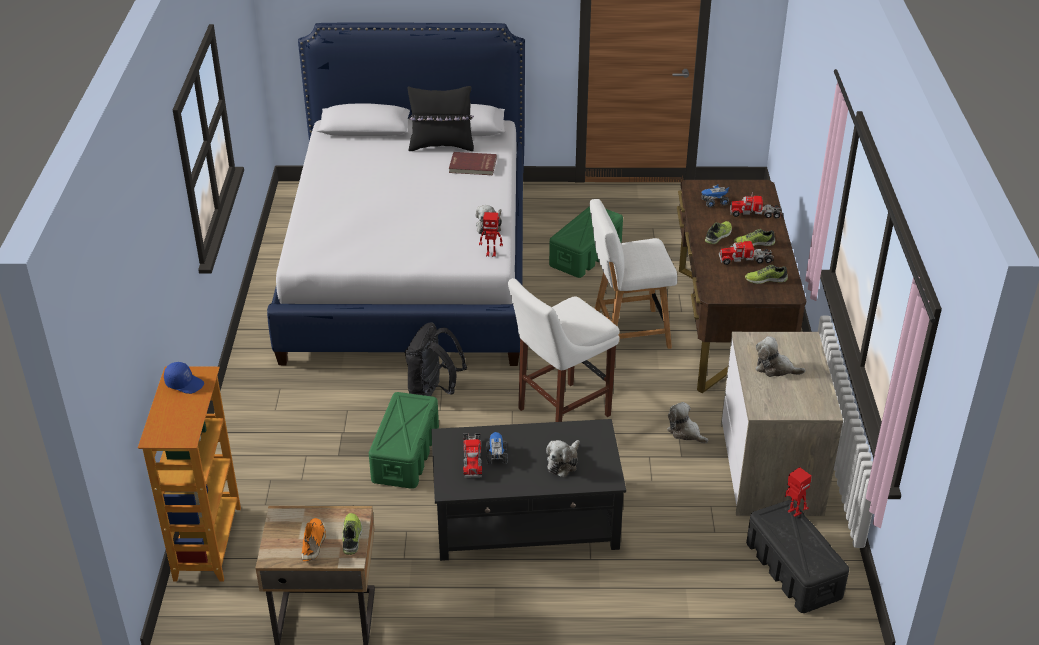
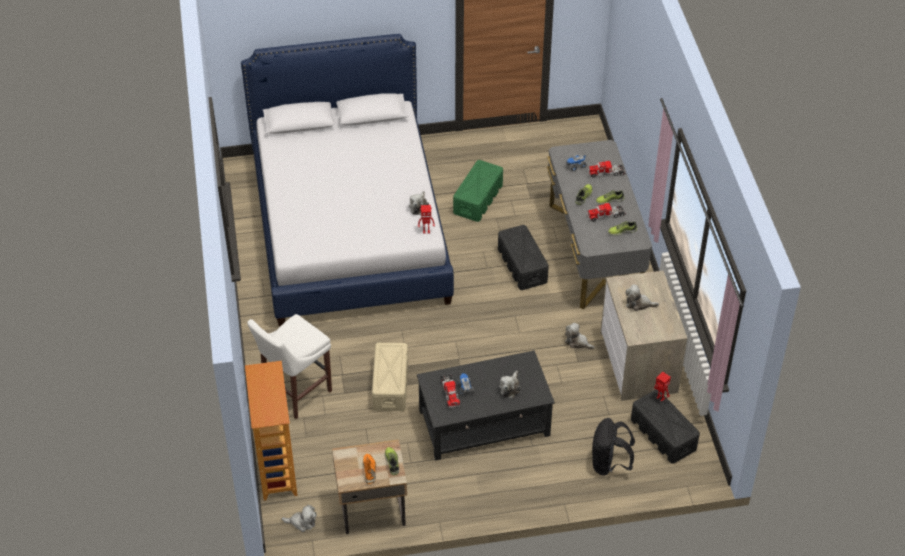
camera: 10 degrees left, 10 degrees up
(185, 383) = (263, 376): blue cap -> none
(216, 620) = (302, 522): none -> plush toy
(406, 453) = (390, 384): green storage box -> beige storage box
(433, 391) = (396, 333): black backpack -> black backpack (609, 464)
(441, 146) = (363, 133): black pillow -> none
(472, 166) = (391, 151): red book -> none
(560, 413) = (489, 339): white stool -> white stool (295, 394)
(627, 332) = (522, 265): white chair -> black storage box
(729, 327) = (593, 252): brown desk -> grey desk

